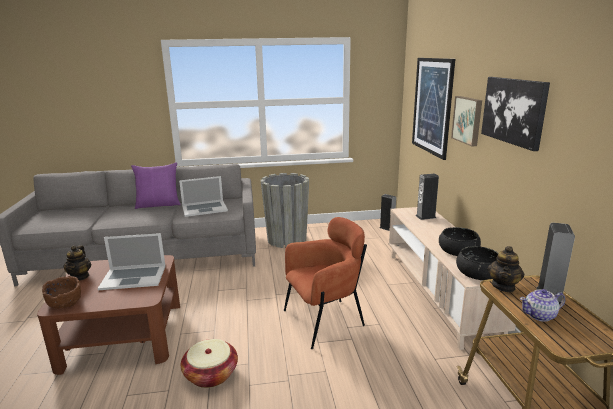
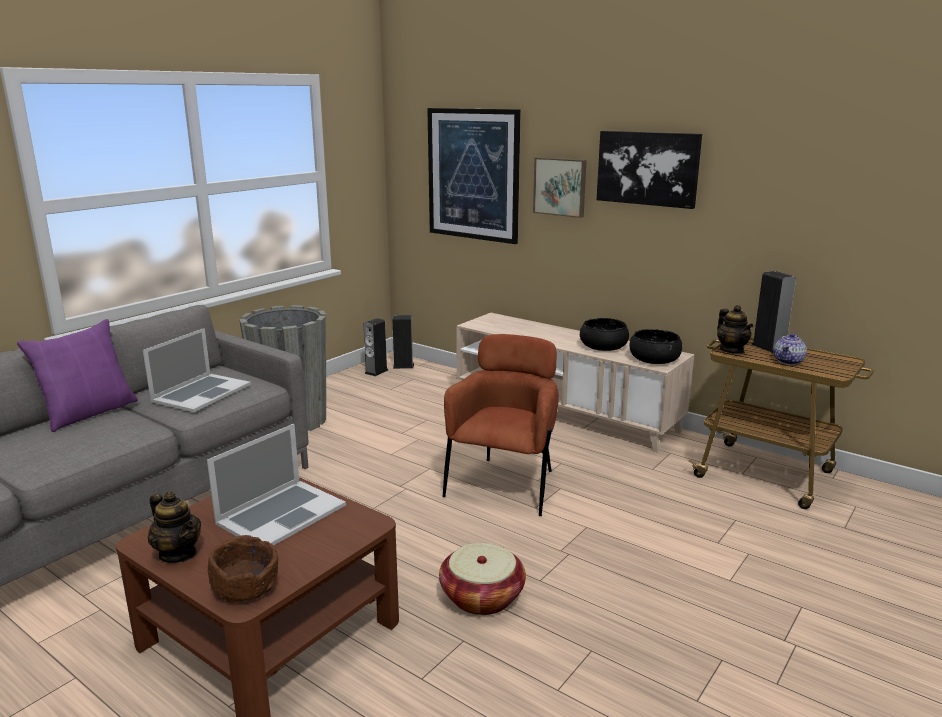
camera: 45 degrees left, 0 degrees up
(425, 216) = (510, 324): speaker -> speaker (376, 371)

